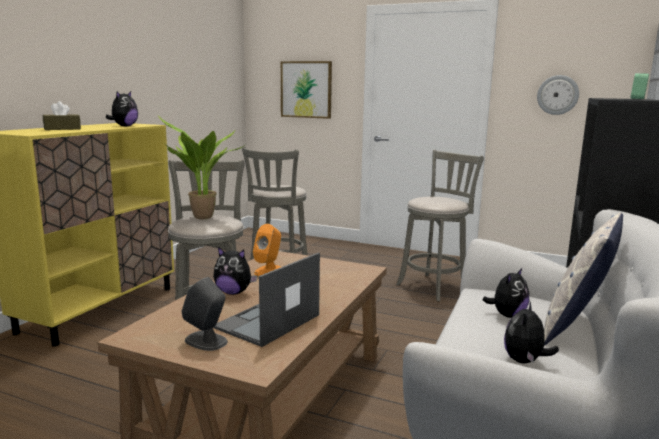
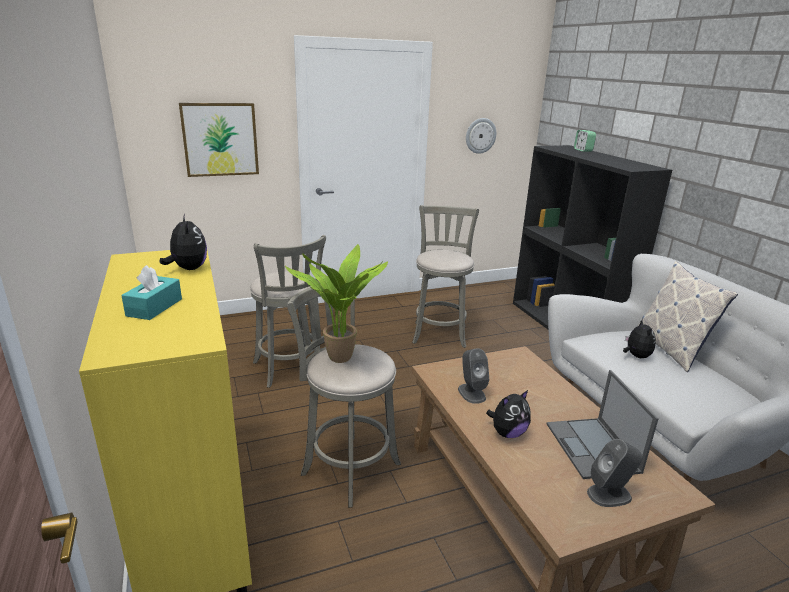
camera: 45 degrees left, 10 degrees up
(62, 129) = (154, 307): brown tissue box -> turquoise tissue box
(268, 271) = (471, 393): orange speaker -> grey speaker
(525, 361) = (706, 390): plush toy -> none

